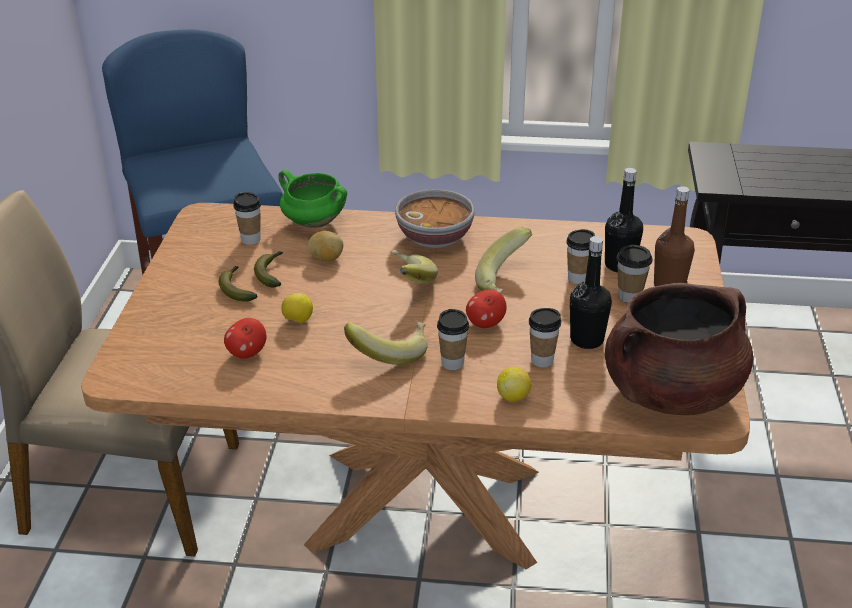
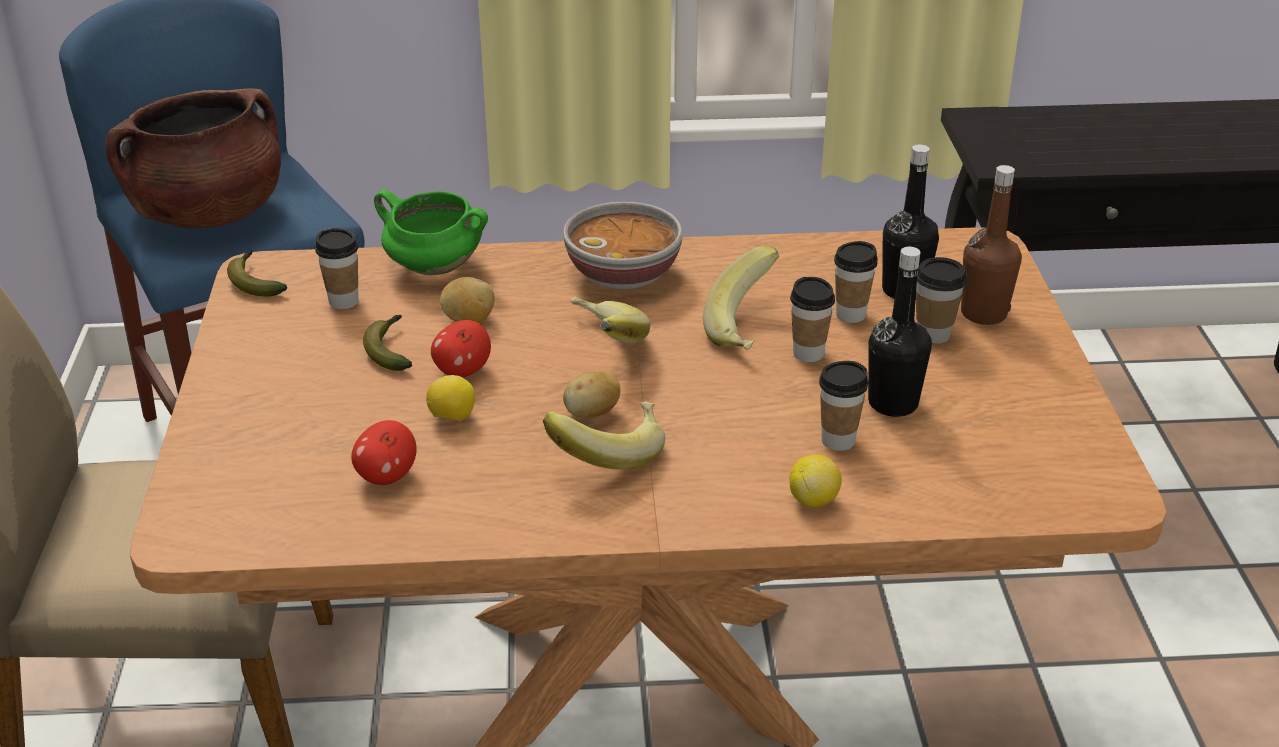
camera: 10 degrees left, 0 degrees up
(237, 289) = (343, 378): banana -> banana (255, 281)
(387, 327) = (592, 414): none -> potato
(452, 363) = (707, 458): cup -> cup (808, 353)
(485, 324) = (737, 394): apple -> apple (462, 371)
(671, 393) = (1039, 470): brown cooking pot -> brown cooking pot (209, 214)

